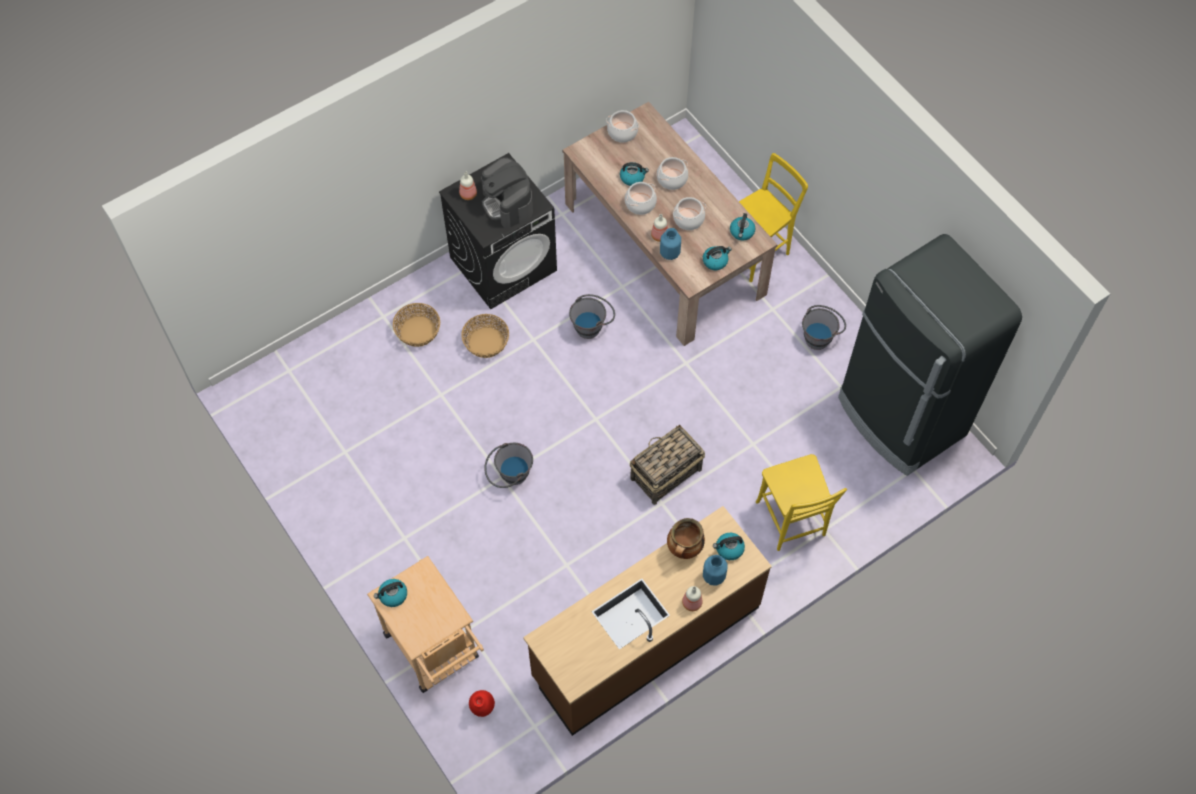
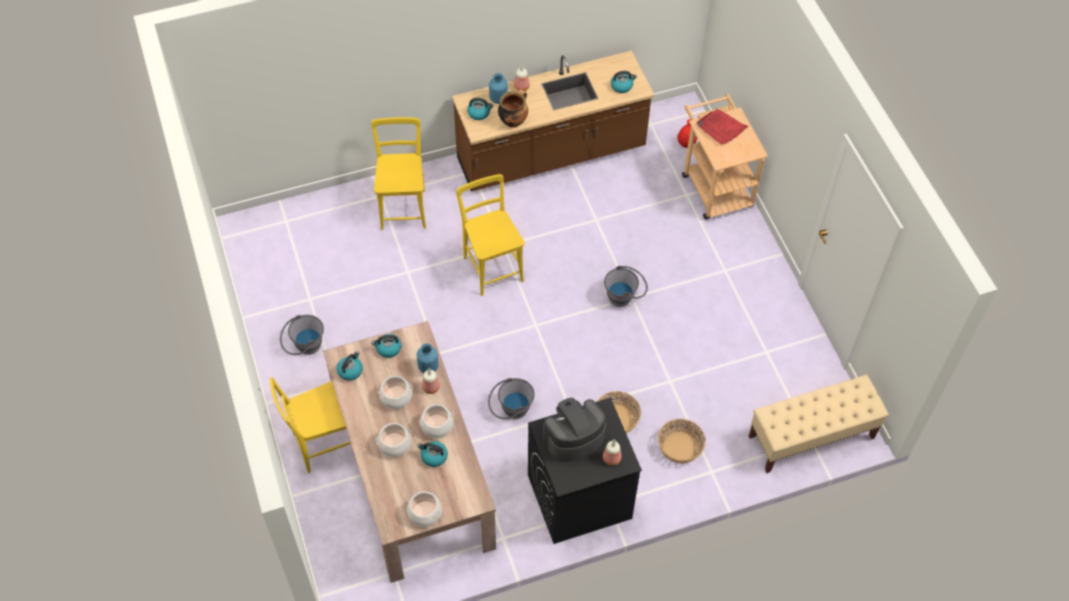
camera: 165 degrees left, 5 degrees down
(289, 373) = (811, 437): none -> beige bench
(393, 595) = (747, 149): kettle -> kettle (622, 86)
(430, 617) = (721, 128): none -> red tray
(508, 203) = (573, 437): coffee machine -> coffee machine turned 105 degrees counterclockwise
(665, 474) = (492, 266): basket -> yellow chair
(900, 418) = (273, 261): black fridge -> none

